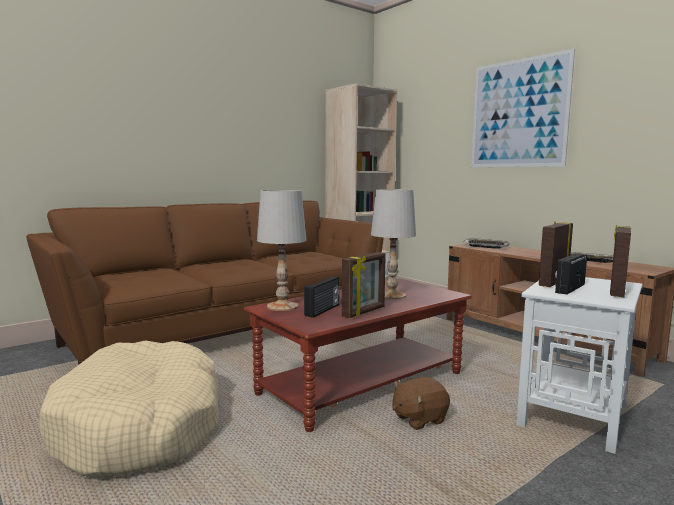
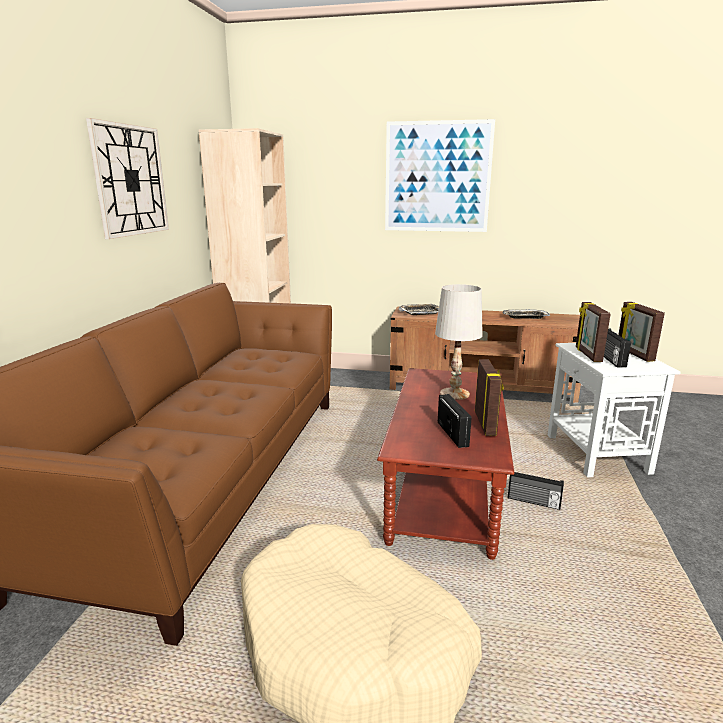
camera: 40 degrees left, 10 degrees up
(244, 120) = (130, 180): none -> wall clock
(283, 306) = (411, 442): white table lamp -> none
(419, 419) = (533, 502): brown plush toy -> radio

